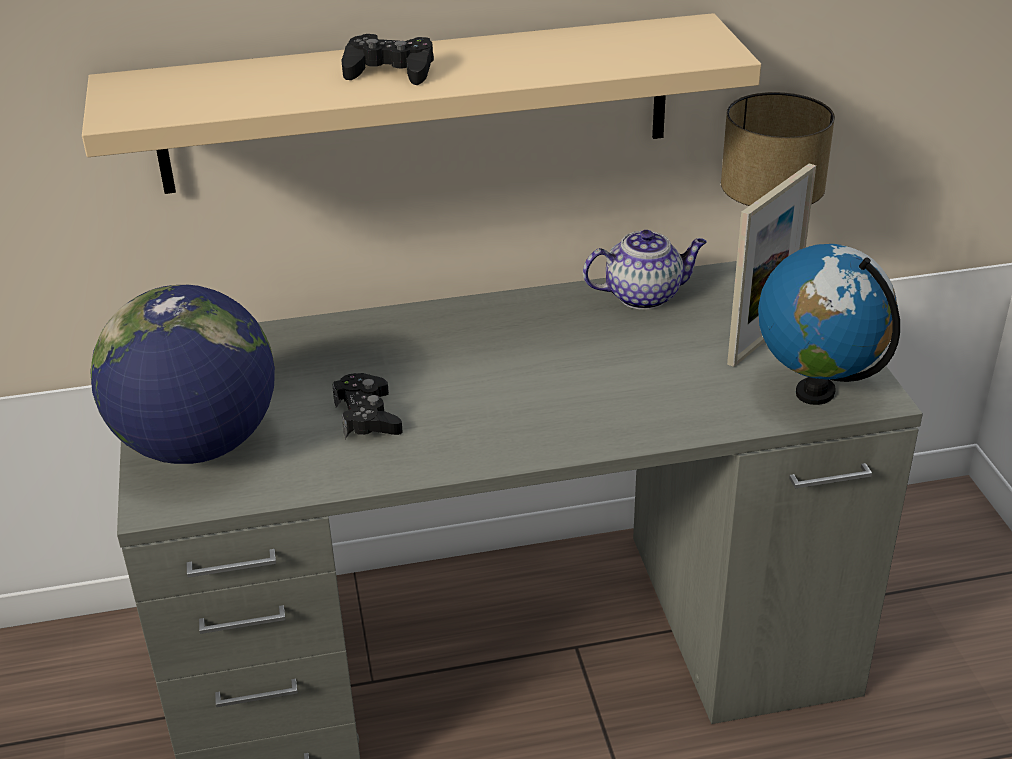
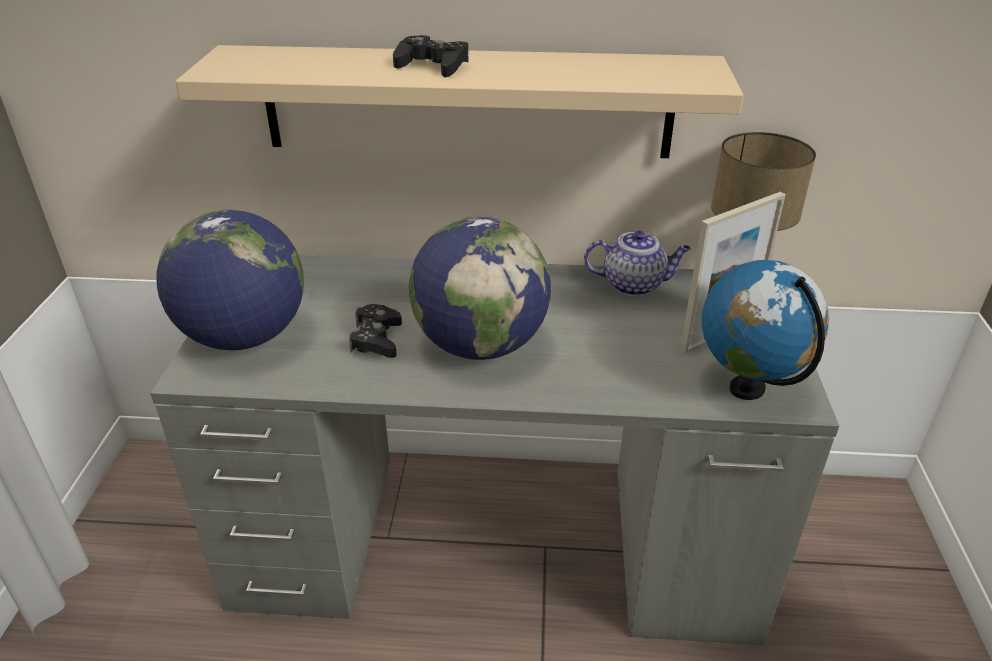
camera: 15 degrees right, 0 degrees up
(497, 400) = (480, 345): none -> globe

